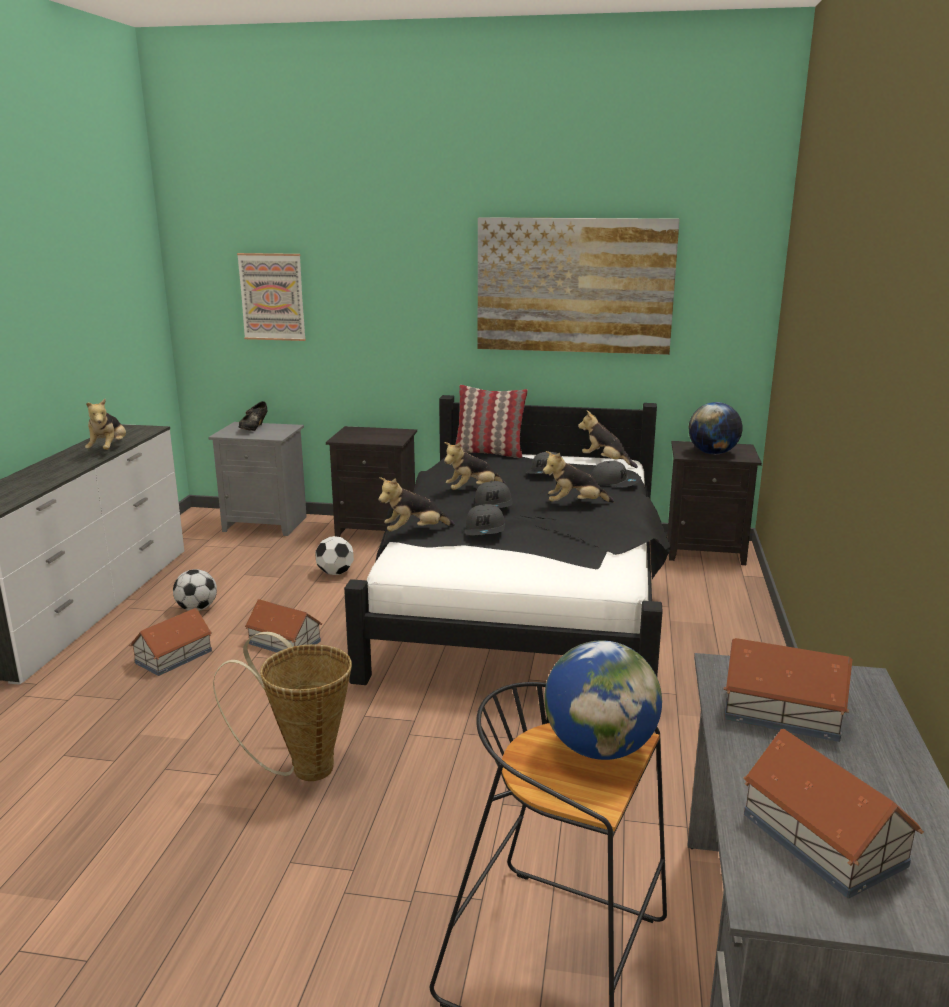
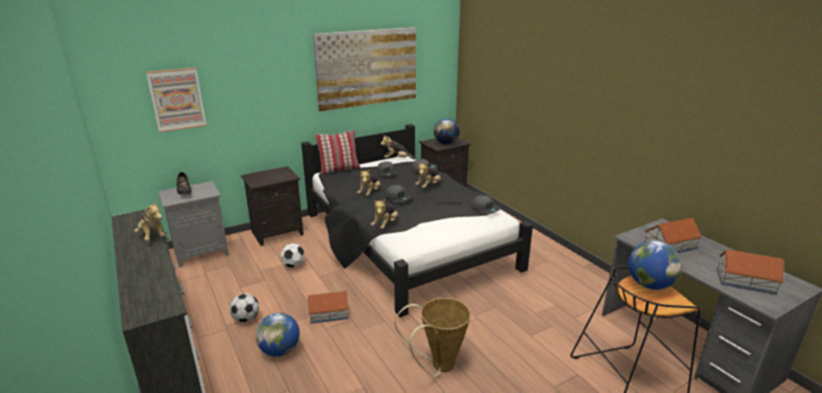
camera: 40 degrees left, 5 degrees up
(174, 656) = (280, 350): toy house -> globe
(485, 530) = (416, 212): grey cap -> grey cap (485, 209)

